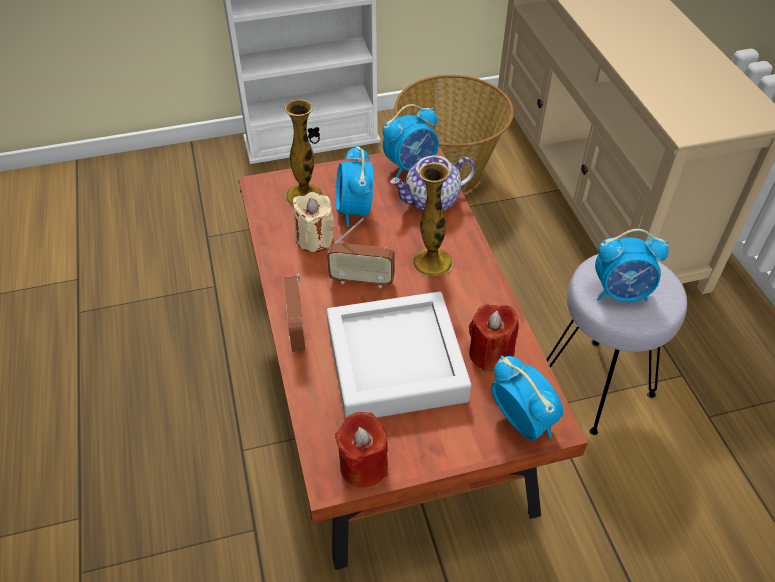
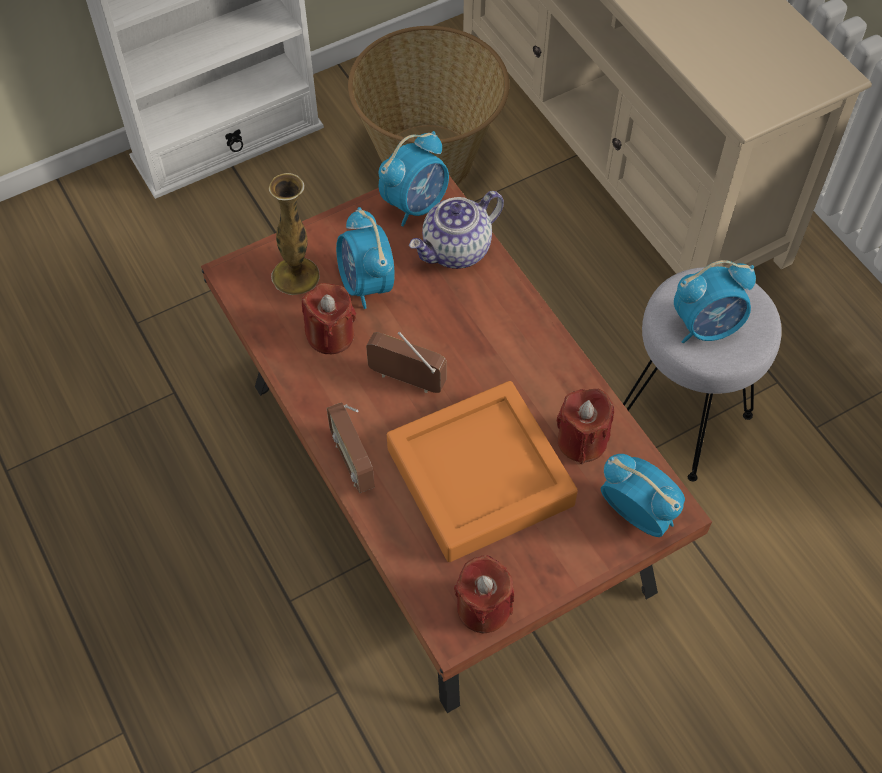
camera: 15 degrees left, 10 degrees up
(315, 239) = (330, 335): beige candle -> red candle
(361, 280) = (406, 379): radio -> radio turned 150 degrees counterclockwise
(395, 363) = (480, 477): grey tray -> orange tray
(432, 262) = (482, 335): vase -> none

